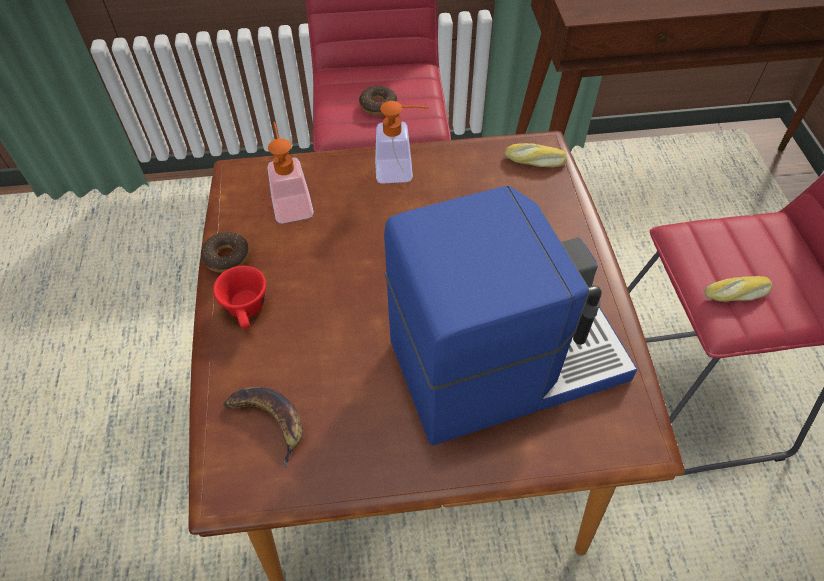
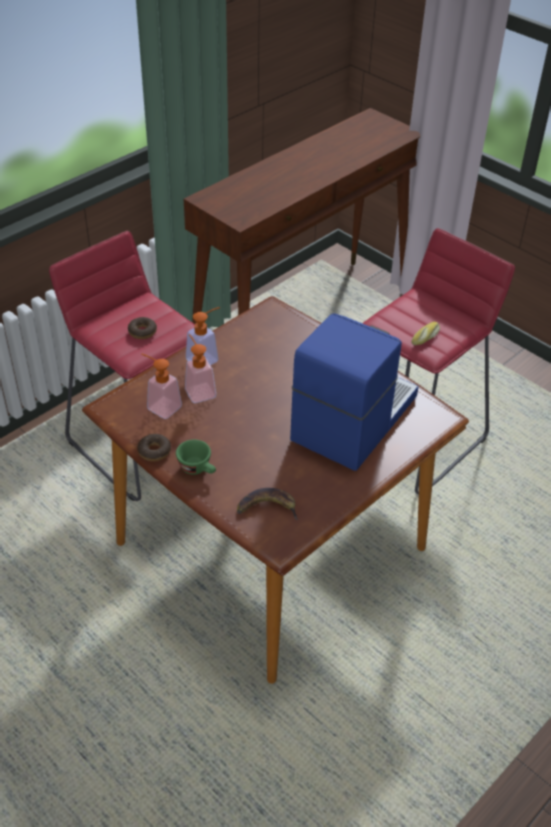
camera: 40 degrees left, 10 degrees down
(247, 311) = (198, 469): red cup -> green cup
(352, 206) = (198, 389): none -> soap dispenser
(534, 161) = (275, 318): bread -> none

